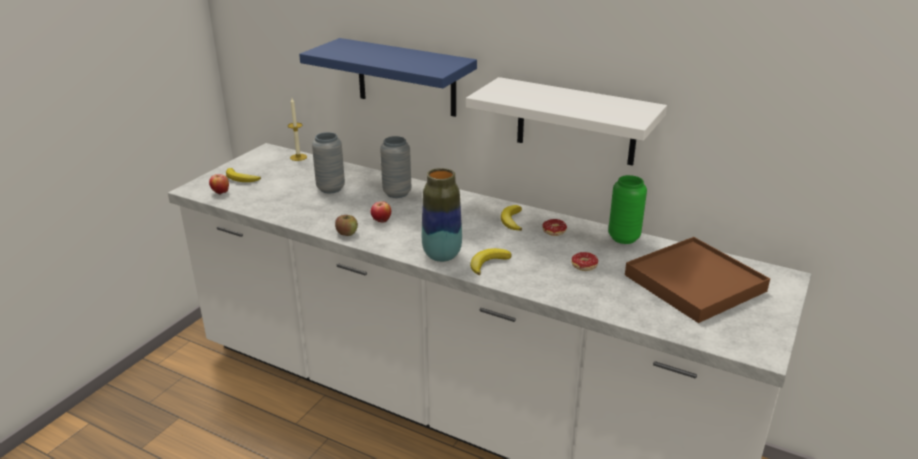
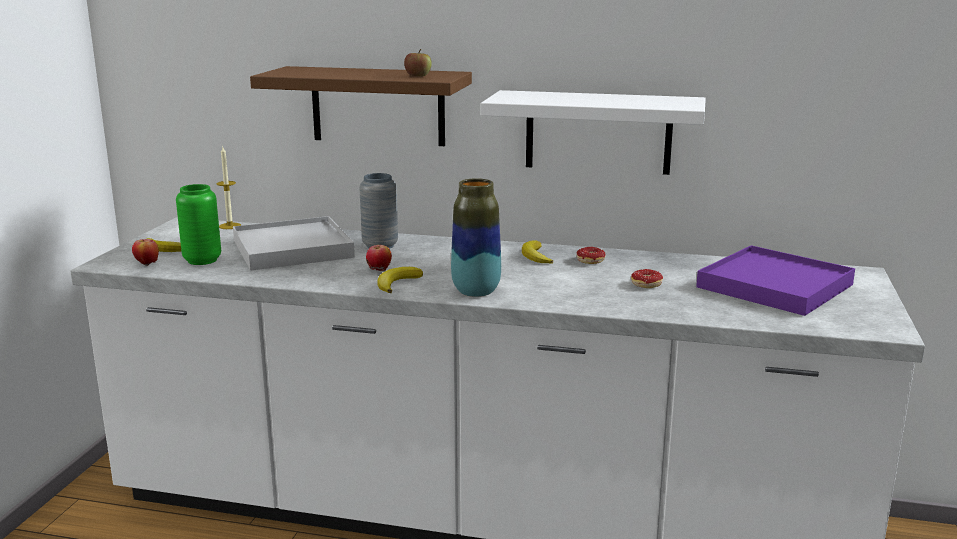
camera: 15 degrees left, 10 degrees down
(330, 188) = (293, 249): grey vase -> white tray
(347, 233) = (343, 284): apple -> apple (418, 75)
(406, 77) = (378, 106): blue shelf -> brown shelf
(488, 263) = (536, 293): banana -> banana (397, 283)
(623, 238) = (671, 259): green vase -> green vase (202, 260)
(694, 283) = (774, 286): brown tray -> purple tray

